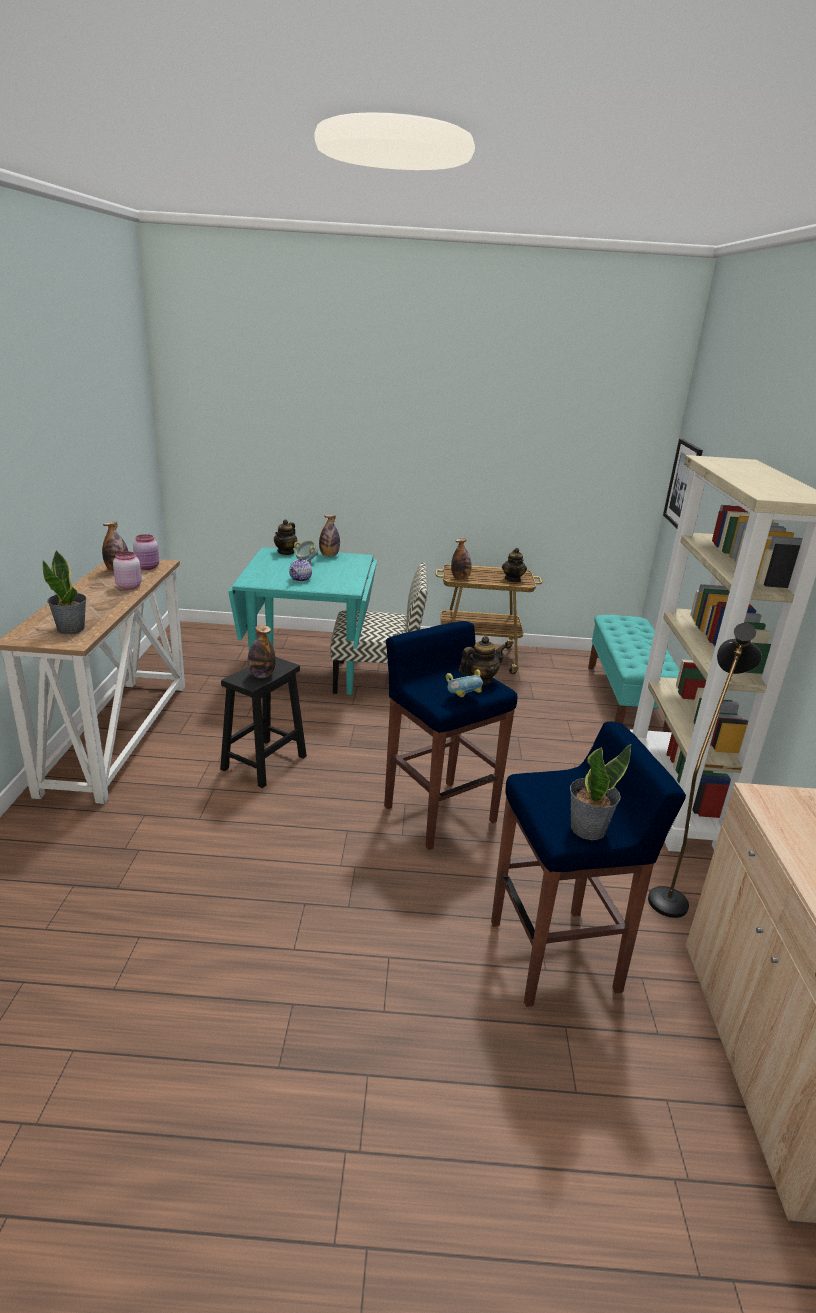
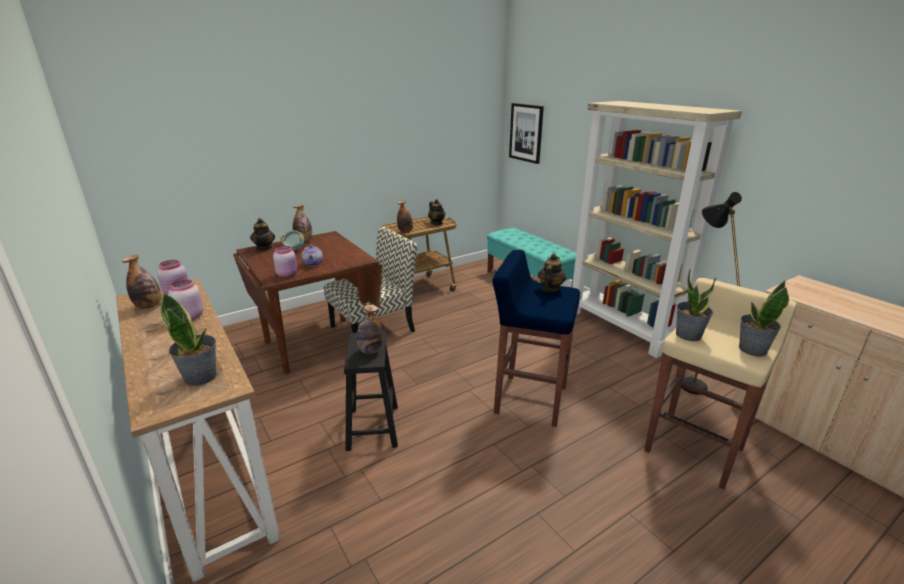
camera: 35 degrees left, 0 degrees up
(265, 581) = (287, 274): none -> pink jar
(308, 672) = (317, 344): turquoise dining table -> brown dining table
(463, 698) = (563, 304): bowl -> none
(541, 782) = (688, 335): none -> potted plant
(556, 956) = (694, 449): blue stool -> beige stool

